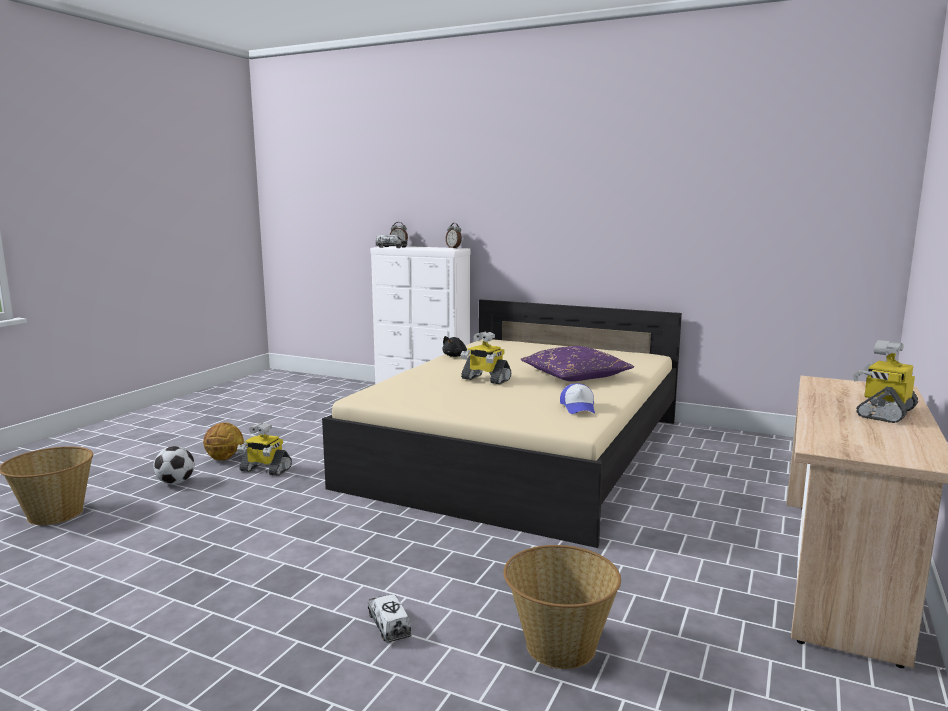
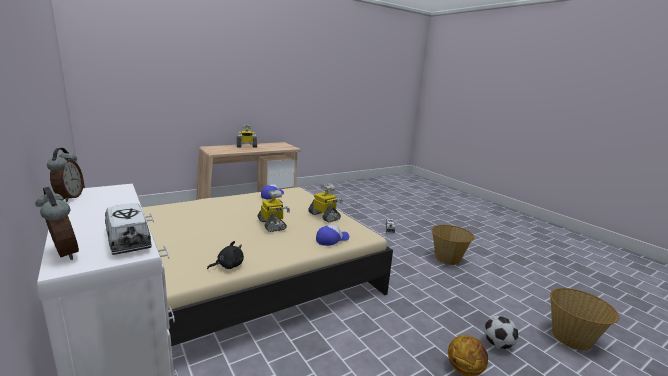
camera: 150 degrees left, 5 degrees up
(265, 470) = (426, 333): toy robot -> toy robot (324, 216)
(397, 383) = (332, 239): none -> cap
(559, 646) = (348, 213): basket -> basket (448, 259)
(575, 375) = (212, 213): purple pillow -> none

